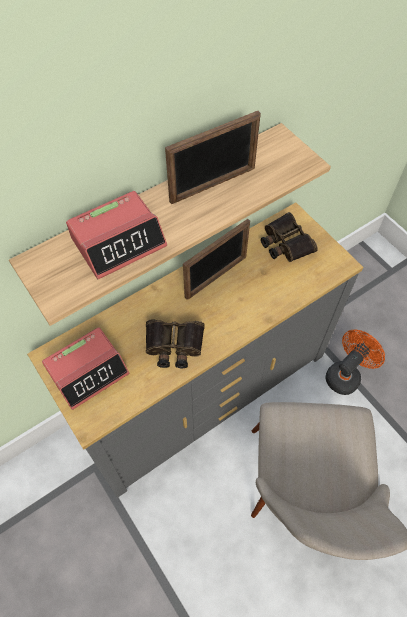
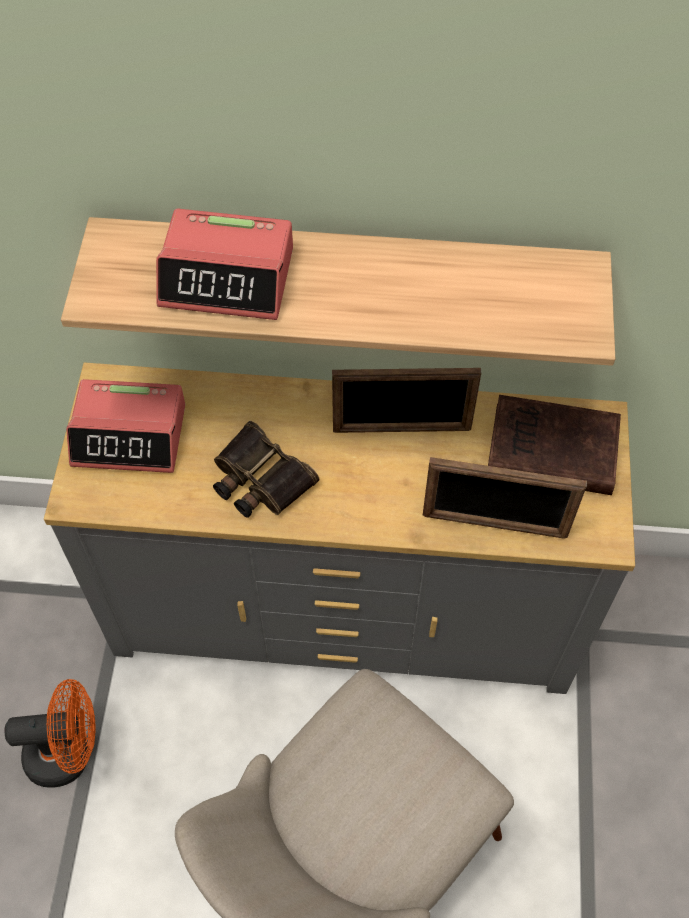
camera: 40 degrees right, 0 degrees up
(213, 185) = (418, 280): picture frame -> picture frame (494, 525)
(285, 243) = (548, 449): binoculars -> brown book
(346, 374) = (579, 749): orange fan -> orange fan (69, 753)

